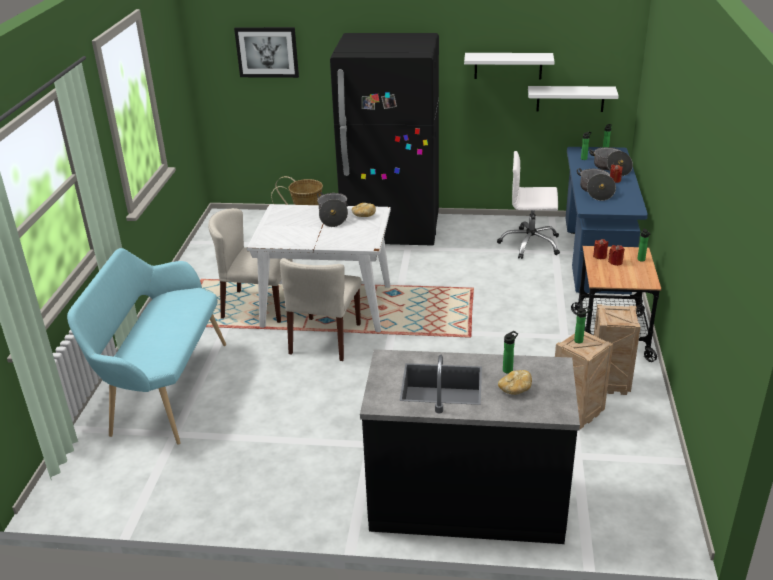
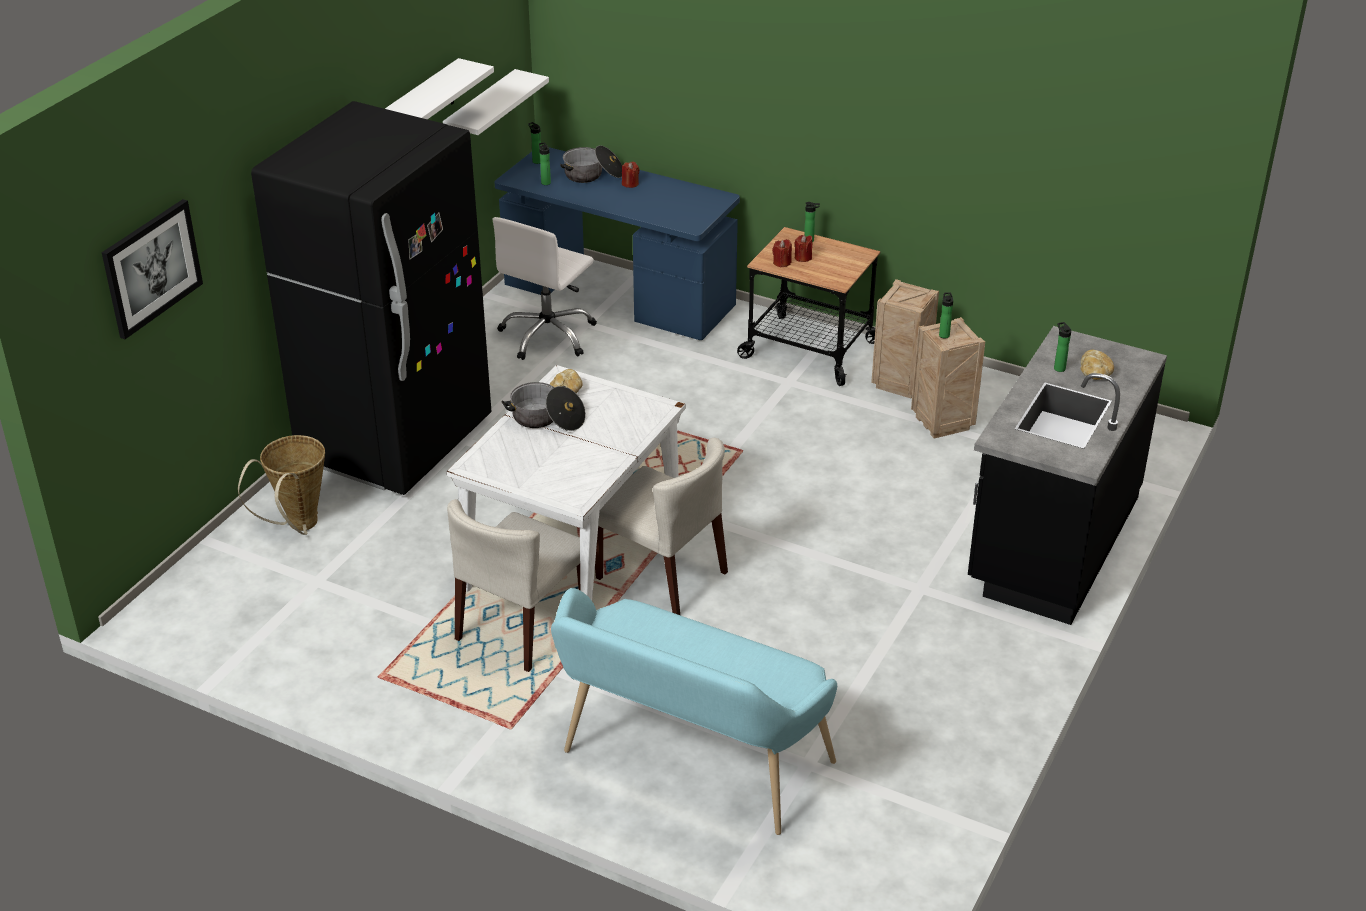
camera: 70 degrees left, 5 degrees up
(595, 191) = (649, 205): cooking pot -> none

